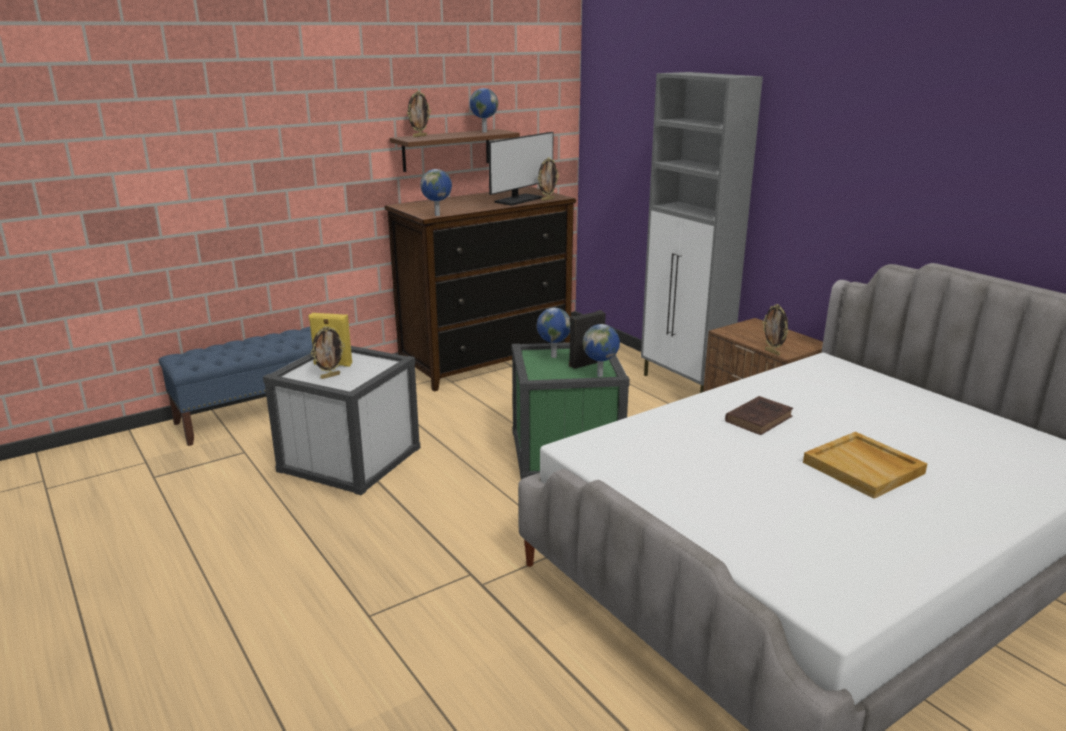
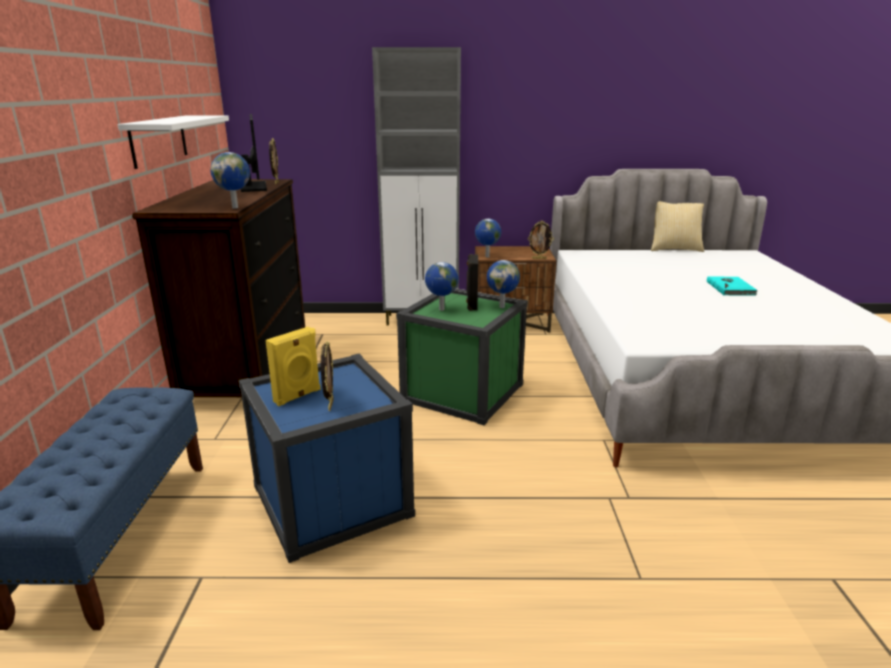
camera: 55 degrees left, 0 degrees up
(350, 459) = (331, 500): white storage box -> blue storage box
(419, 136) = (149, 121): picture frame -> none
(446, 150) = (159, 140): brown shelf -> white shelf
(484, 132) = (191, 116): globe -> globe (486, 257)
(759, 418) = (642, 288): brown book -> none
(864, 468) = (731, 288): beige tray -> turquoise book
(982, 408) = (674, 249): none -> pillow

